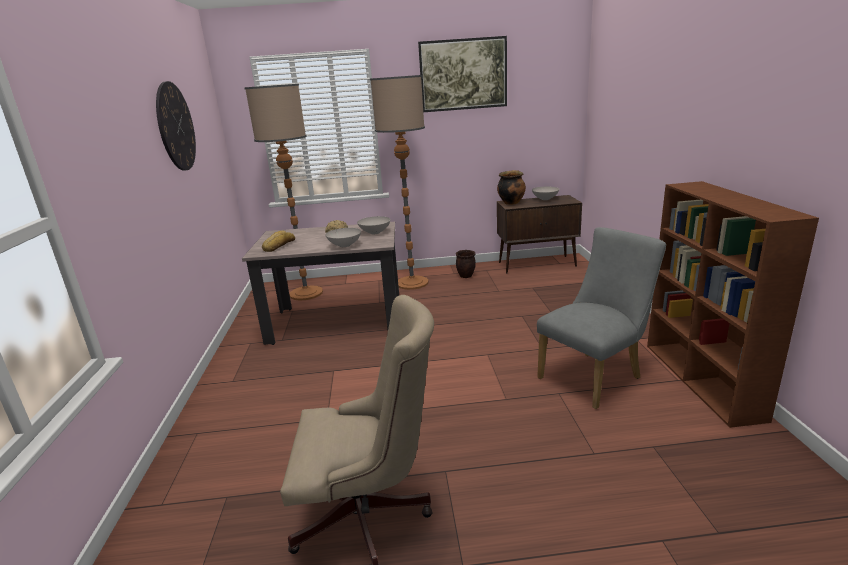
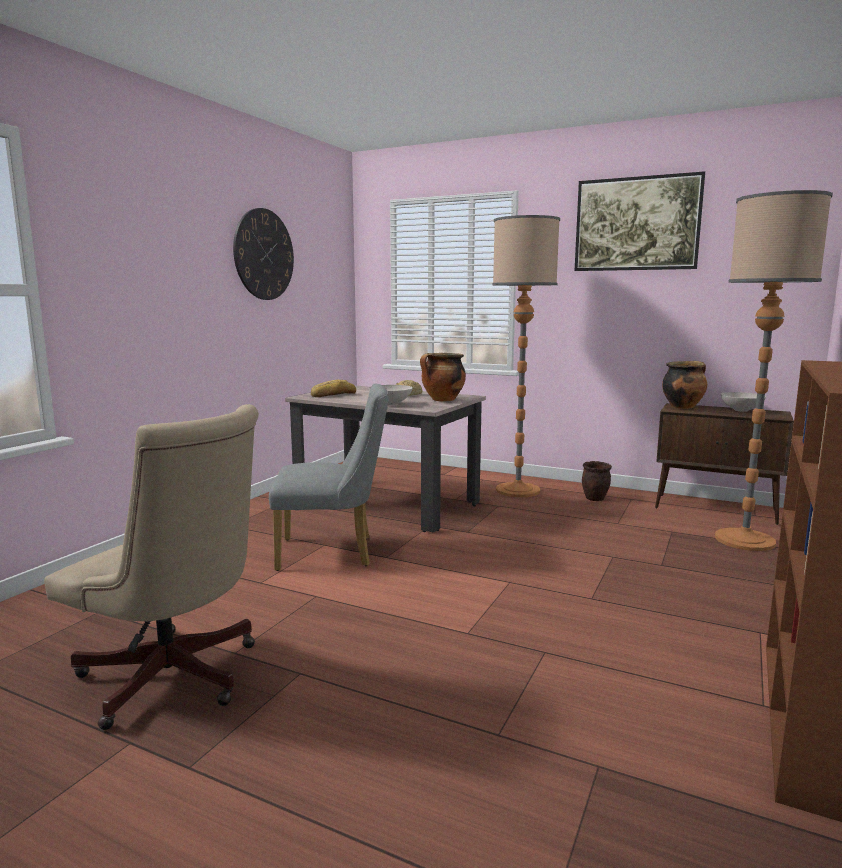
camera: 30 degrees right, 10 degrees down
(306, 293) = (393, 474): floor lamp -> floor lamp (745, 540)
(375, 233) = (442, 400): white bowl -> cooking pot
(594, 376) = (625, 652): grey chair -> grey chair (334, 552)

